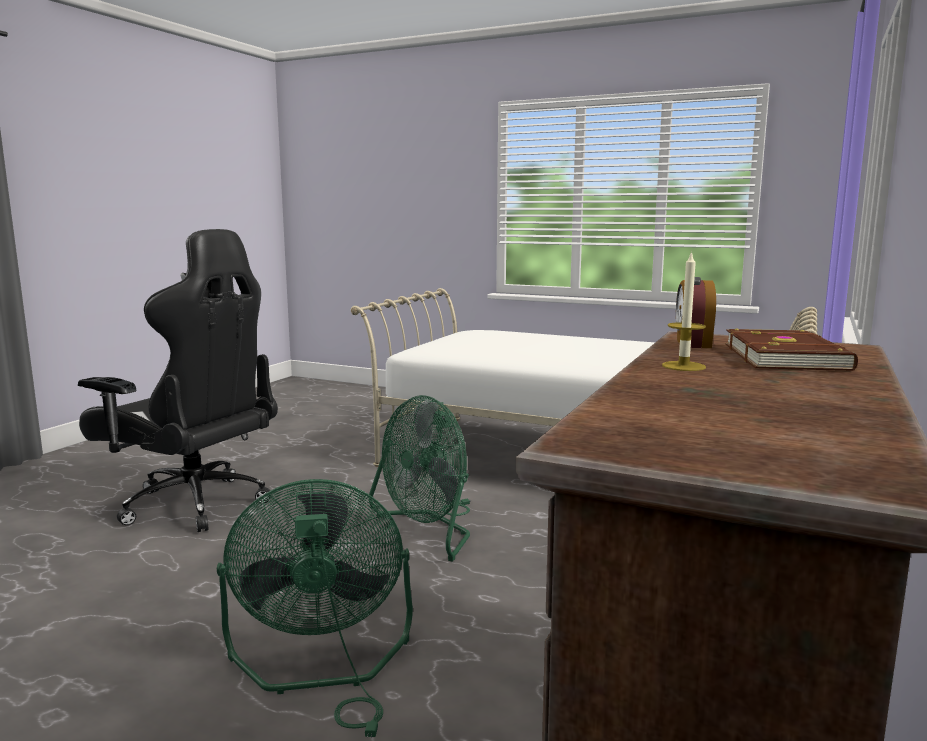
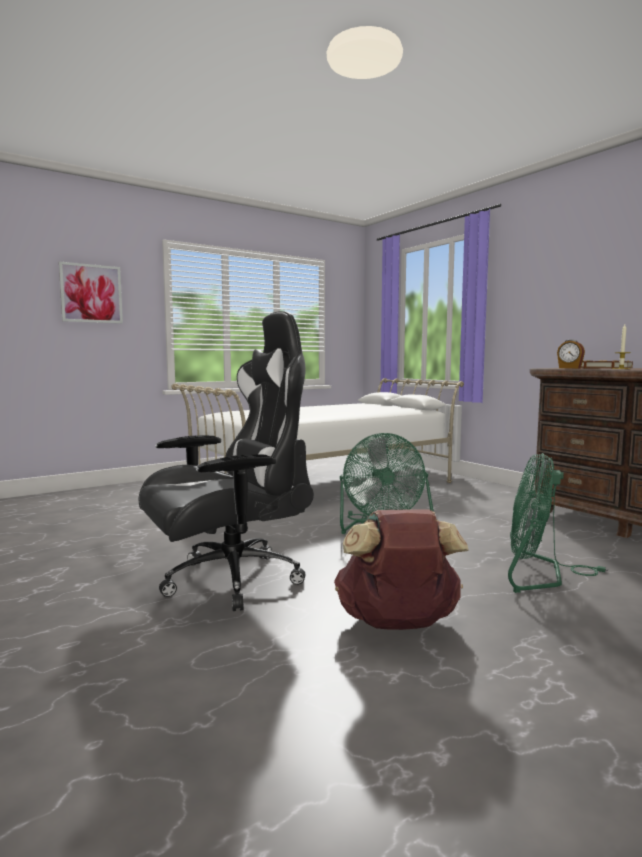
camera: 60 degrees left, 5 degrees down
(108, 598) = (398, 624): none -> brown backpack
(421, 179) = (91, 293): none -> picture

